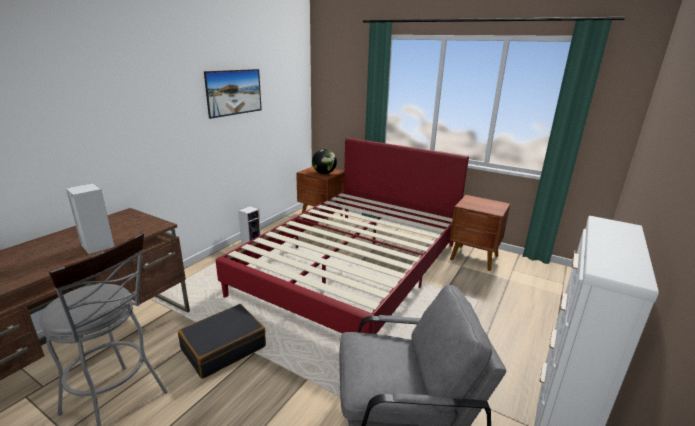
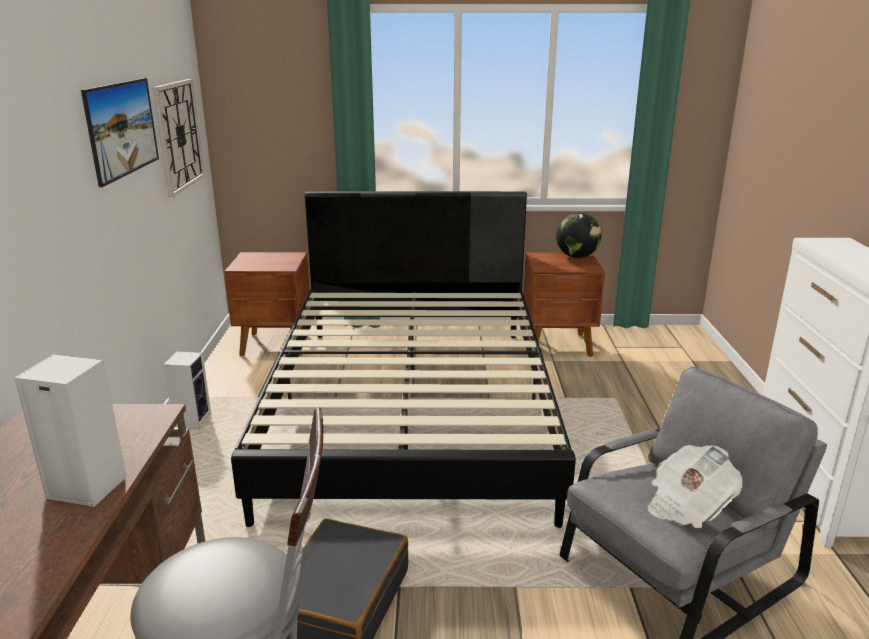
camera: 30 degrees left, 0 degrees up
(283, 100) = (178, 135): none -> wall clock
(324, 173) = (277, 262): globe -> globe (576, 256)
(354, 267) = (413, 408): red bed -> black bed
(392, 370) = (687, 504): none -> newspaper

